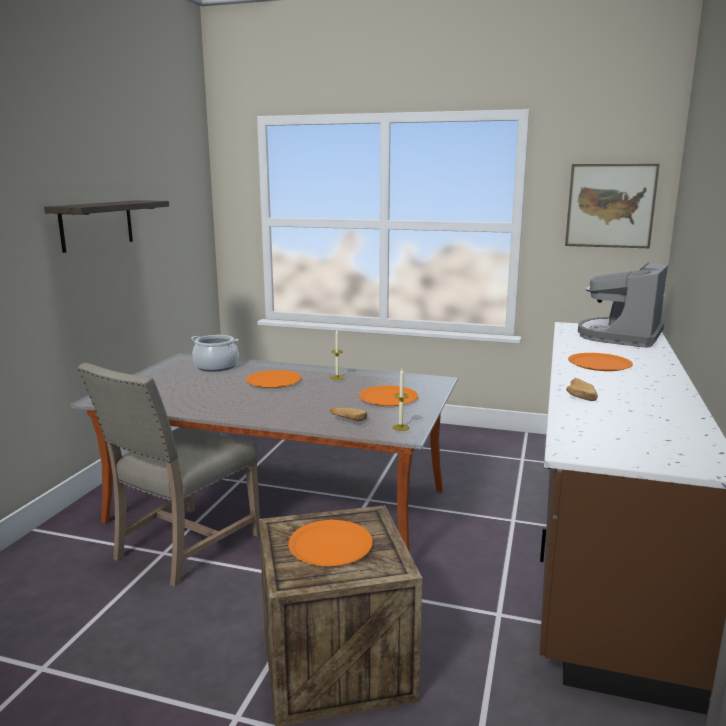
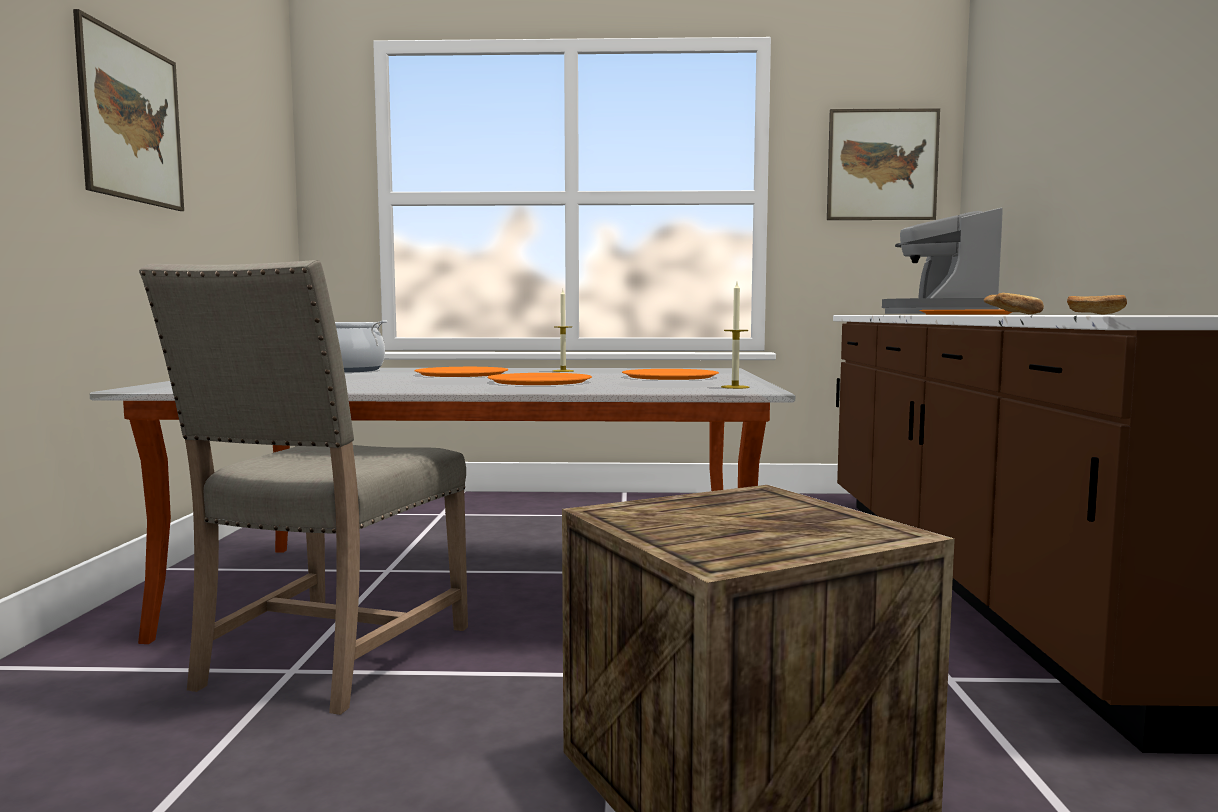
camera: 15 degrees left, 10 degrees down
(97, 225) = (132, 120): shelf -> picture
(330, 544) = (736, 521): orange plate -> orange plate (540, 381)
(347, 420) = (639, 386): bread -> bread (1092, 314)

